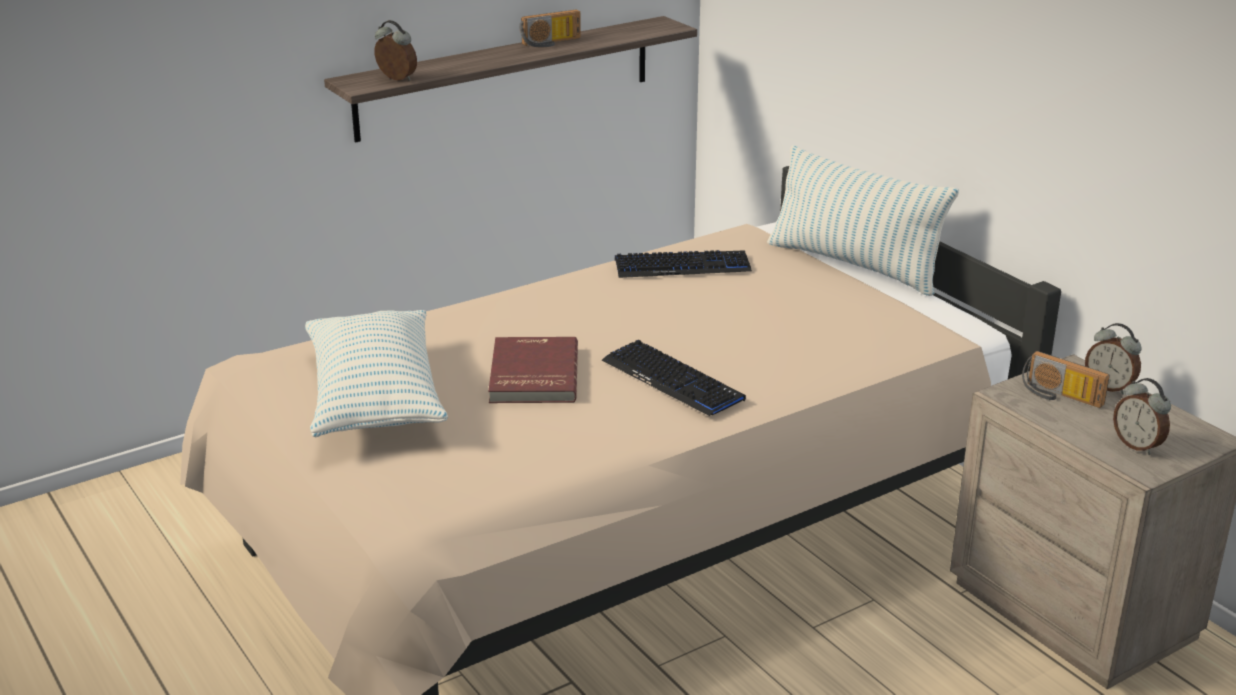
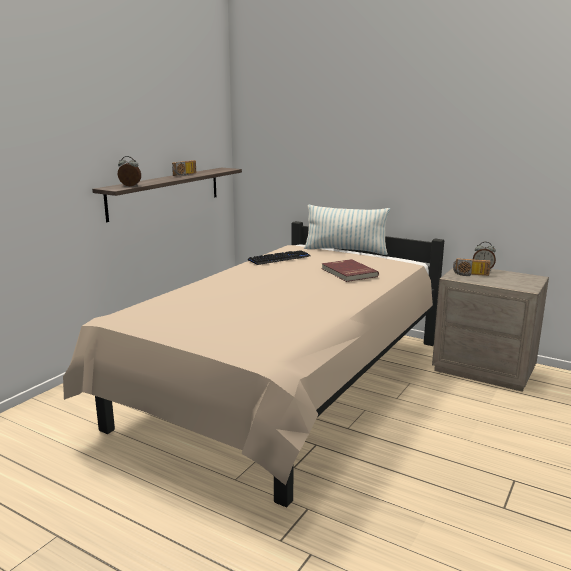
camera: 25 degrees left, 10 degrees down
(375, 398) = (194, 318): pillow -> none
(531, 375) = (260, 298): red book -> red book (348, 273)
(673, 380) = (324, 290): keyboard -> none
(1137, 445) = (516, 283): alarm clock -> none

